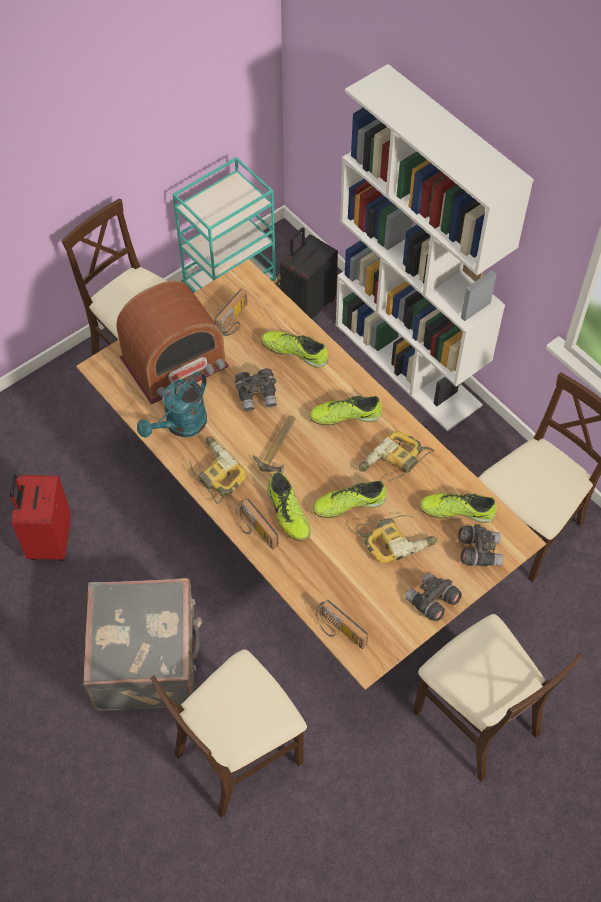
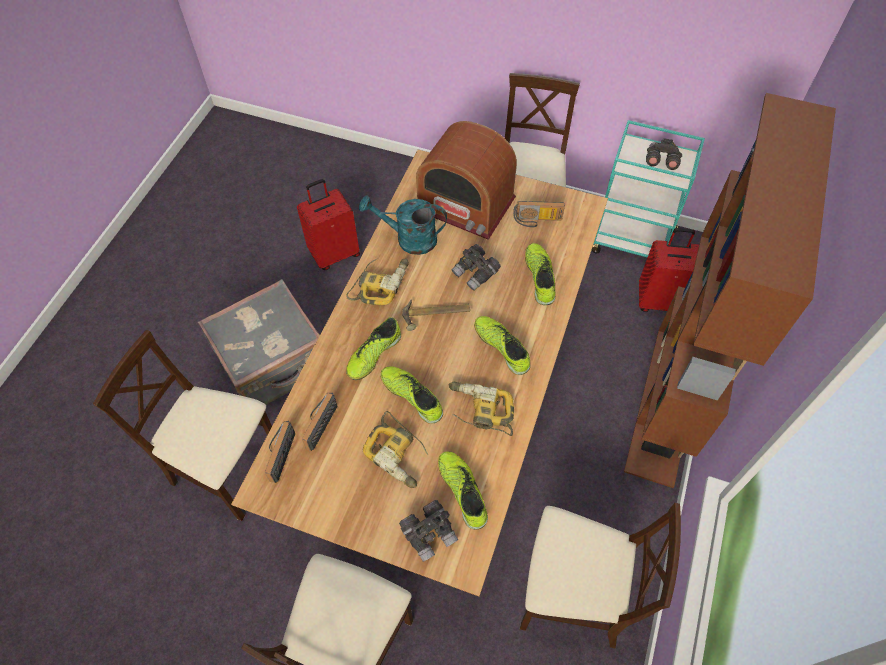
camera: 60 degrees right, 0 degrees up
(254, 530) = (342, 339): radio -> radio (317, 423)
(308, 305) = (660, 300): black suitcase -> red suitcase
(408, 364) = (666, 405): white bookcase -> brown bookcase
(432, 602) = (350, 517): grey binoculars -> grey binoculars (660, 162)

